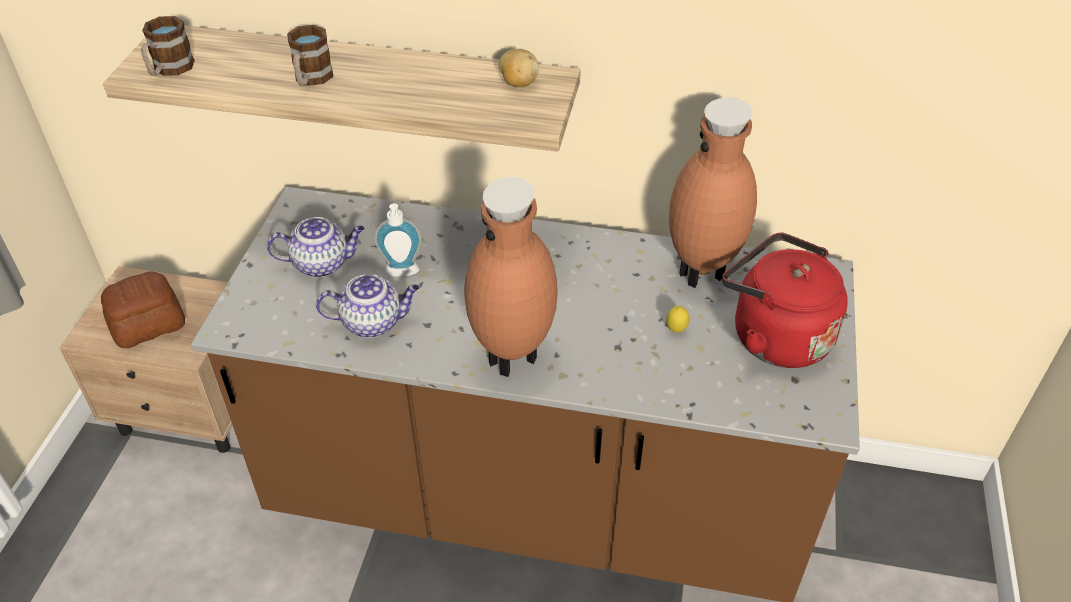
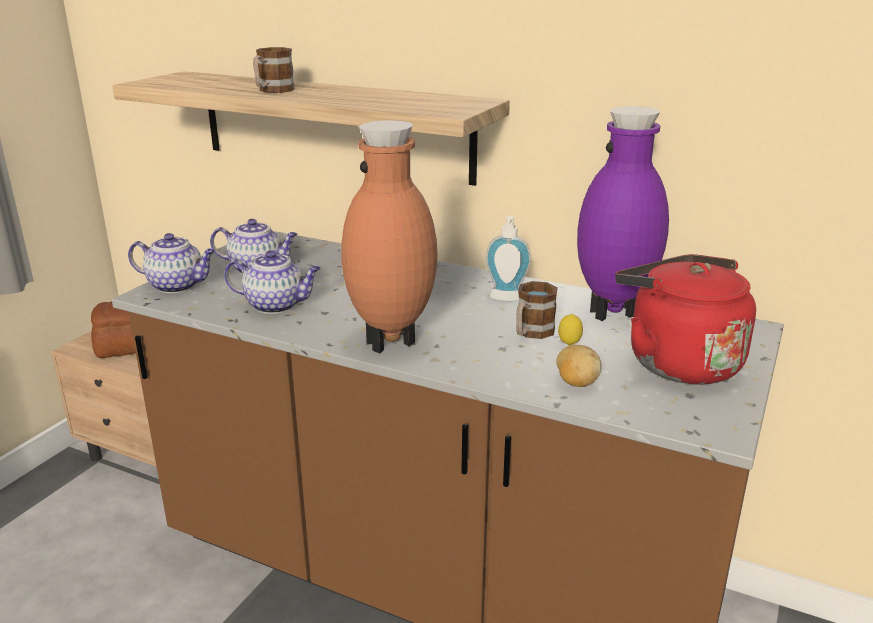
camera: 15 degrees right, 20 degrees down
(169, 70) = (167, 83): mug -> mug (531, 333)
(251, 309) = (178, 285): none -> teapot
(402, 274) = (322, 281): soap dispenser -> soap dispenser (506, 299)
(518, 83) = (446, 100): potato -> potato (576, 383)
(703, 273) = (615, 313): brown vase -> purple vase

